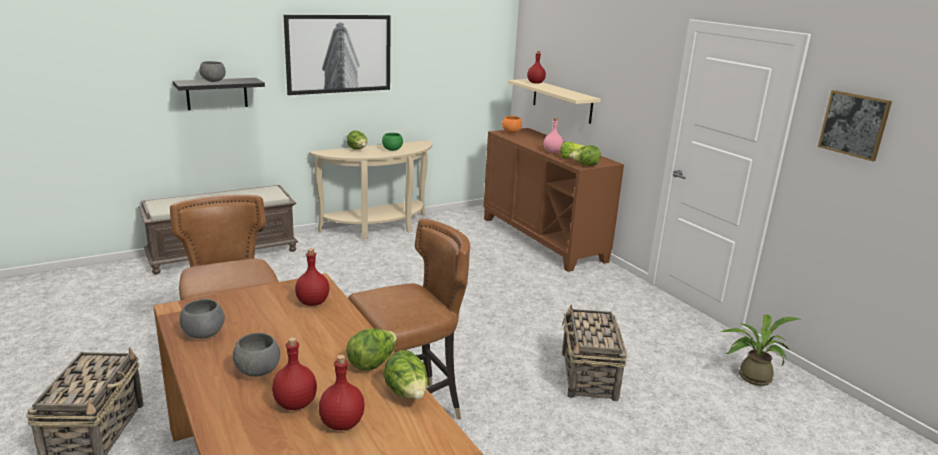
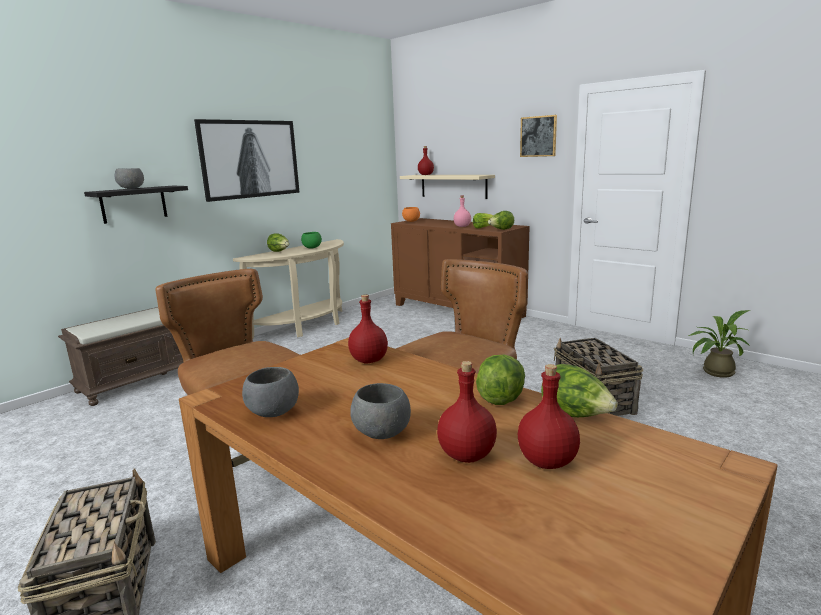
camera: 15 degrees left, 5 degrees down
(854, 124) = (762, 136): picture -> picture (538, 136)

